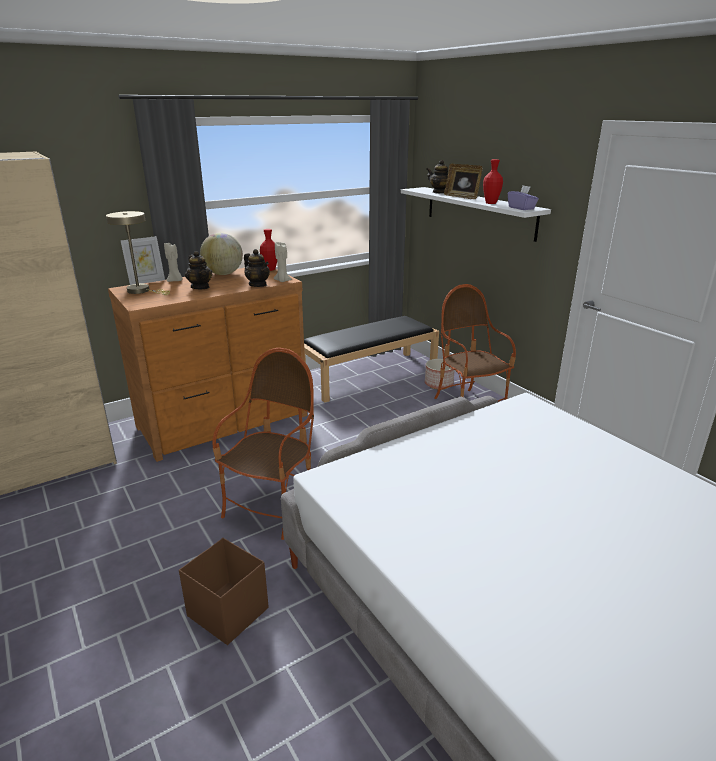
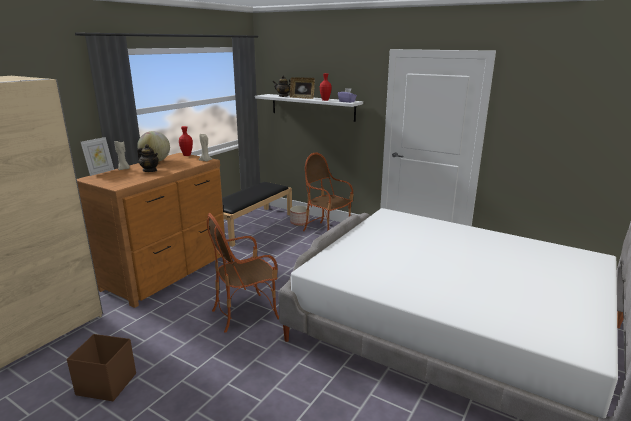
camera: 25 degrees left, 5 degrees down
(142, 291) = (106, 178): beige table lamp -> none
(228, 611) = (263, 376): brown storage box -> brown storage box (106, 384)
(258, 285) = (191, 165): teapot -> none
(273, 506) = (245, 313): armchair -> armchair turned 120 degrees counterclockwise

